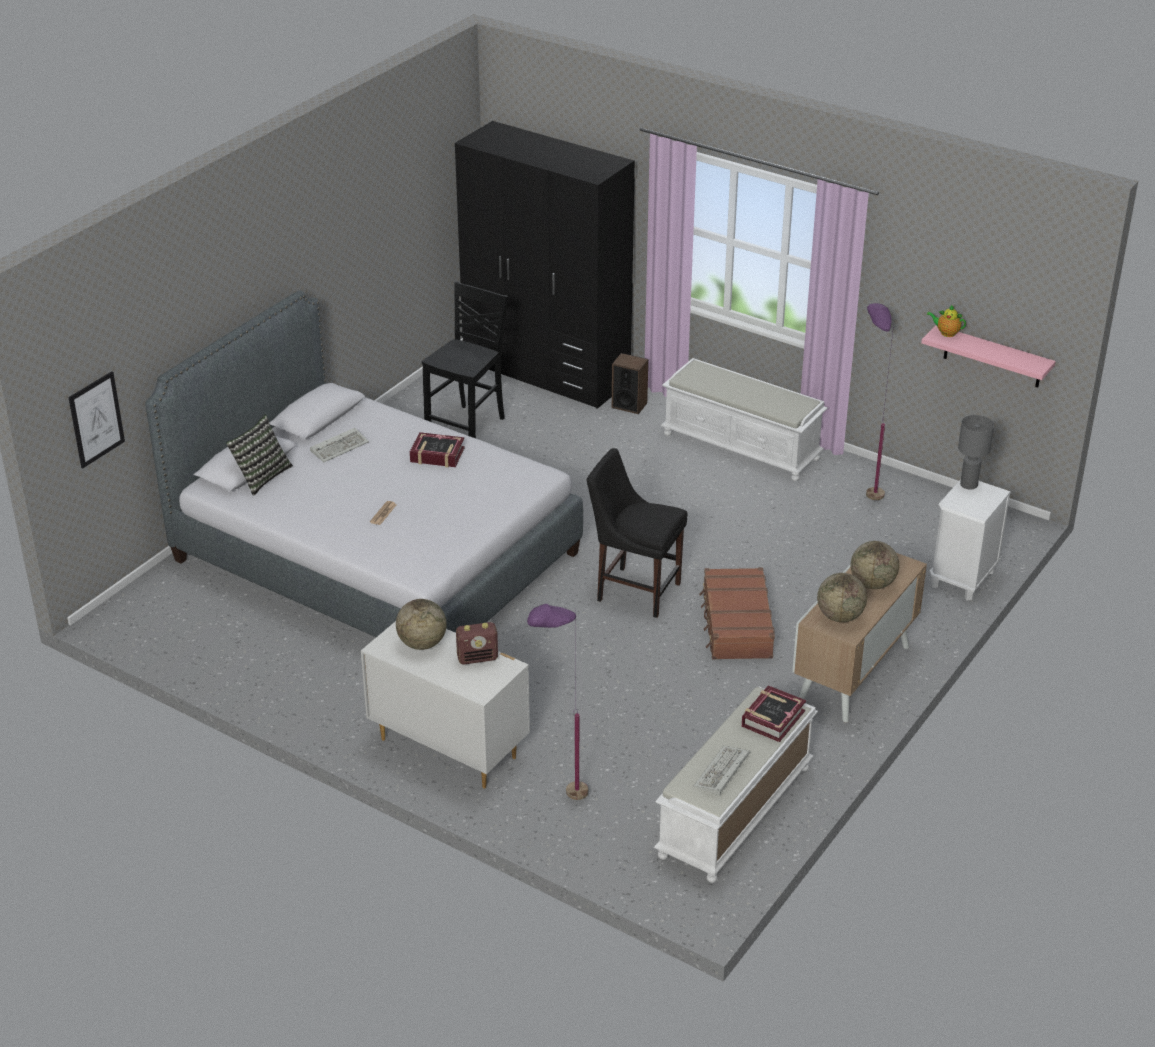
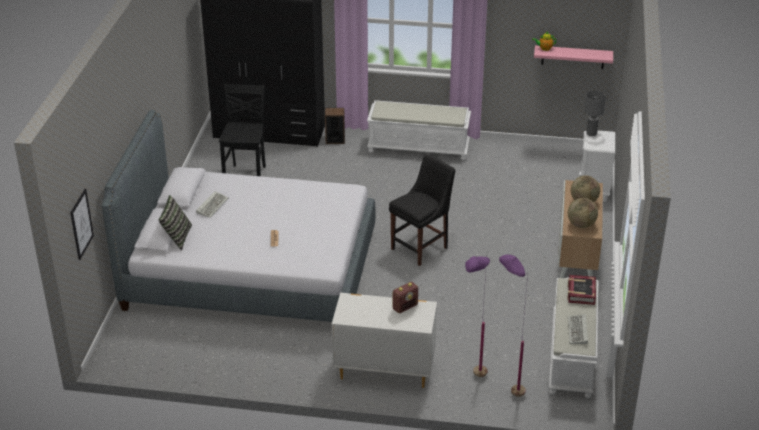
camera: 25 degrees left, 0 degrees up
(422, 643) = (365, 308): globe -> none
(437, 455) = (278, 195): book -> none
(635, 590) = (421, 247): black chair -> black chair turned 135 degrees clockwise
(736, 624) = (493, 250): brown suitcase -> none
(866, 491) = (506, 155): purple floor lamp -> purple floor lamp (507, 389)

